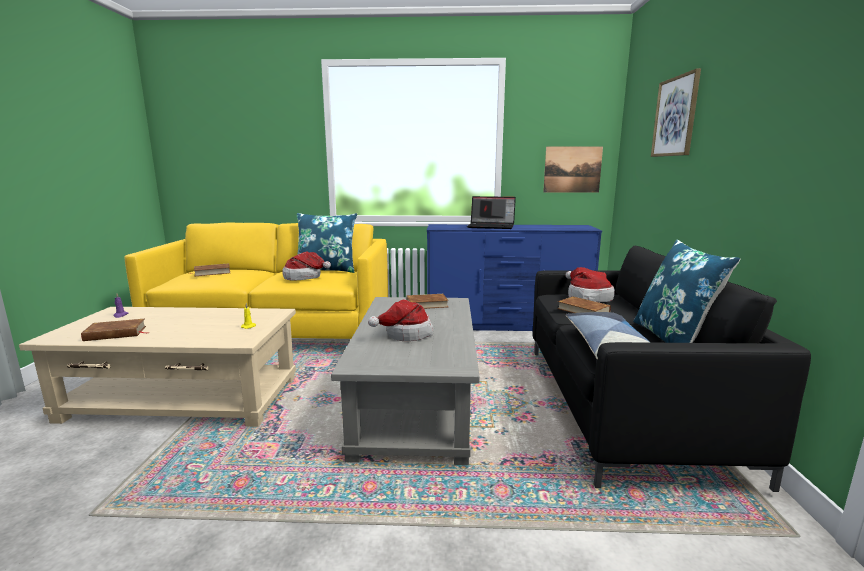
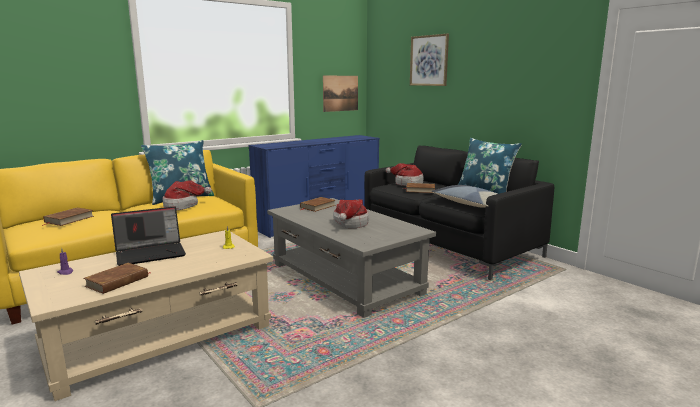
camera: 40 degrees left, 0 degrees up
(491, 226) = (303, 142): laptop -> laptop (151, 253)

